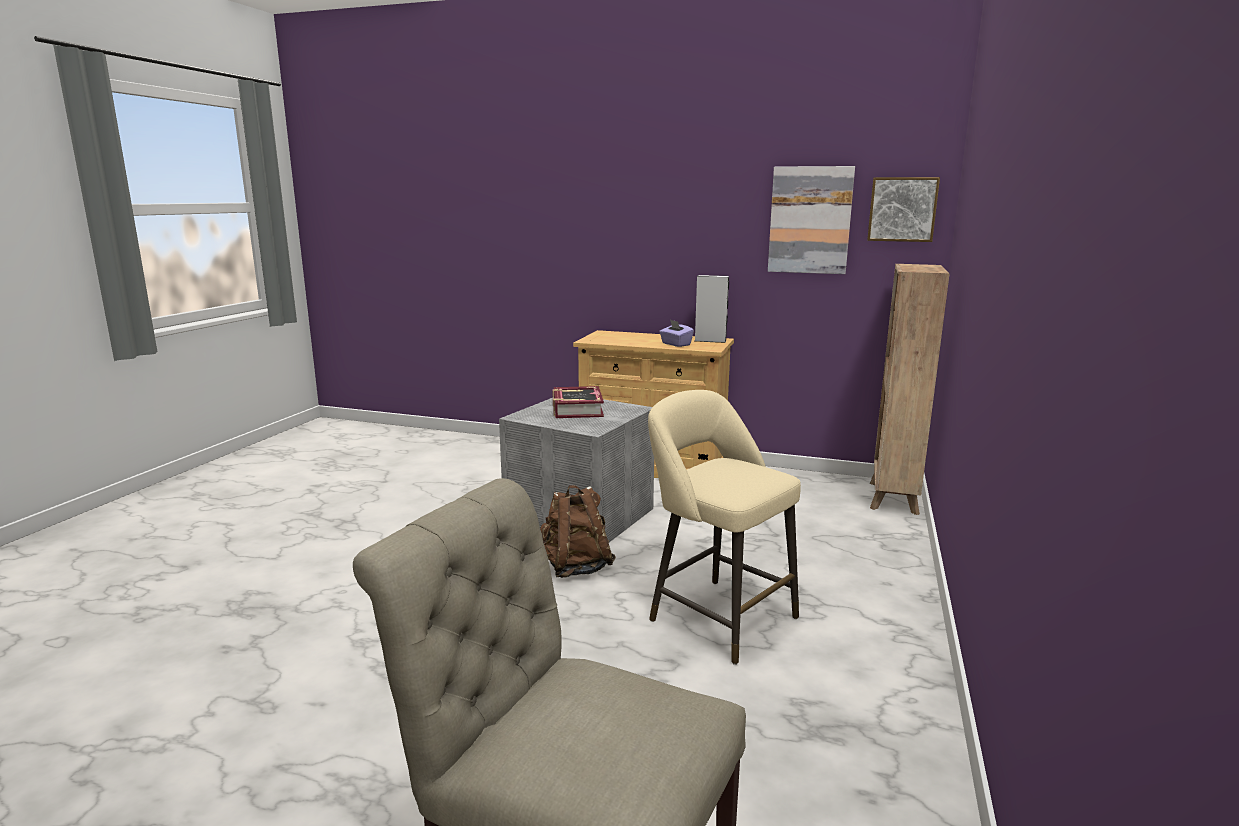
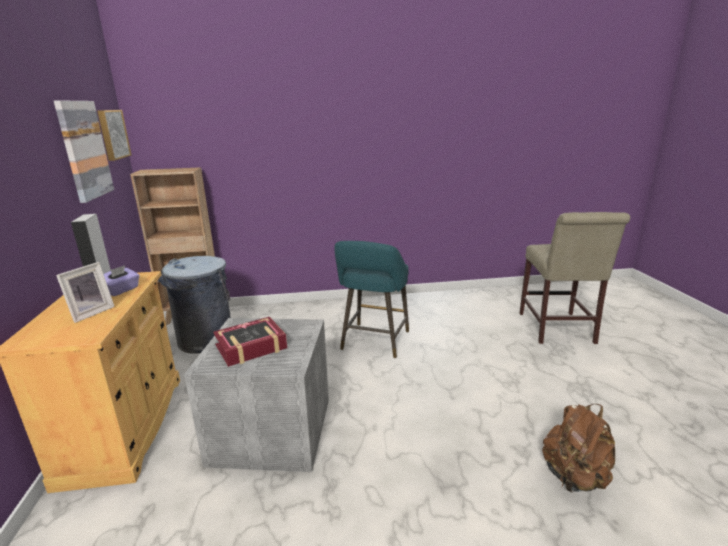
camera: 115 degrees left, 5 degrees up
(575, 567) = (359, 401): brown backpack -> brown backpack (574, 477)
(633, 340) = (90, 313): none -> picture frame
(717, 616) = (374, 342): beige stool -> turquoise stool
(807, 501) = (206, 340): none -> grey trash can

